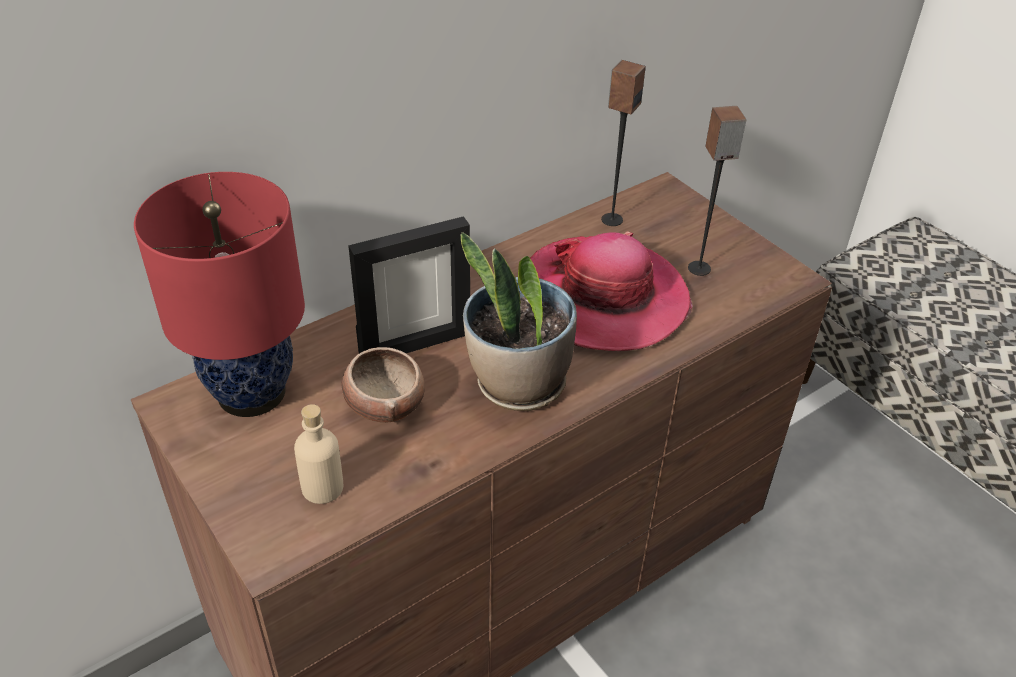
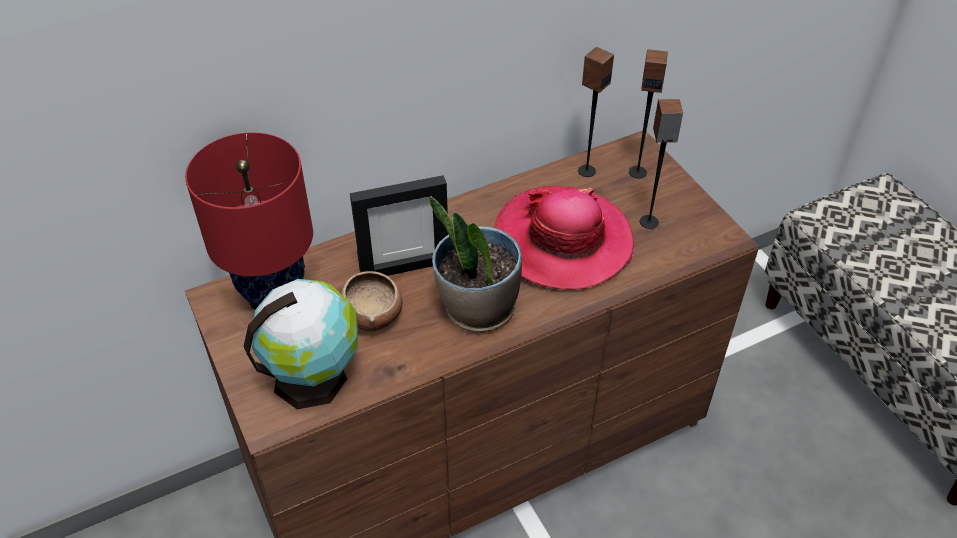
camera: 10 degrees right, 5 degrees up
(322, 487) = (314, 376): beige bottle -> globe
(671, 216) = (637, 172): none -> speaker

